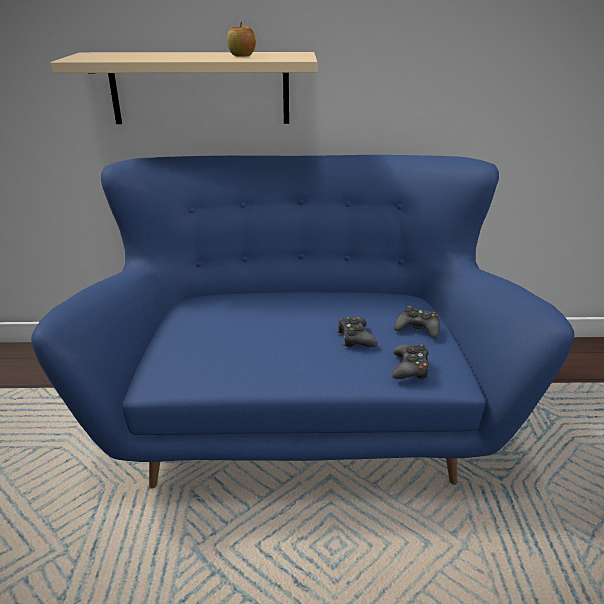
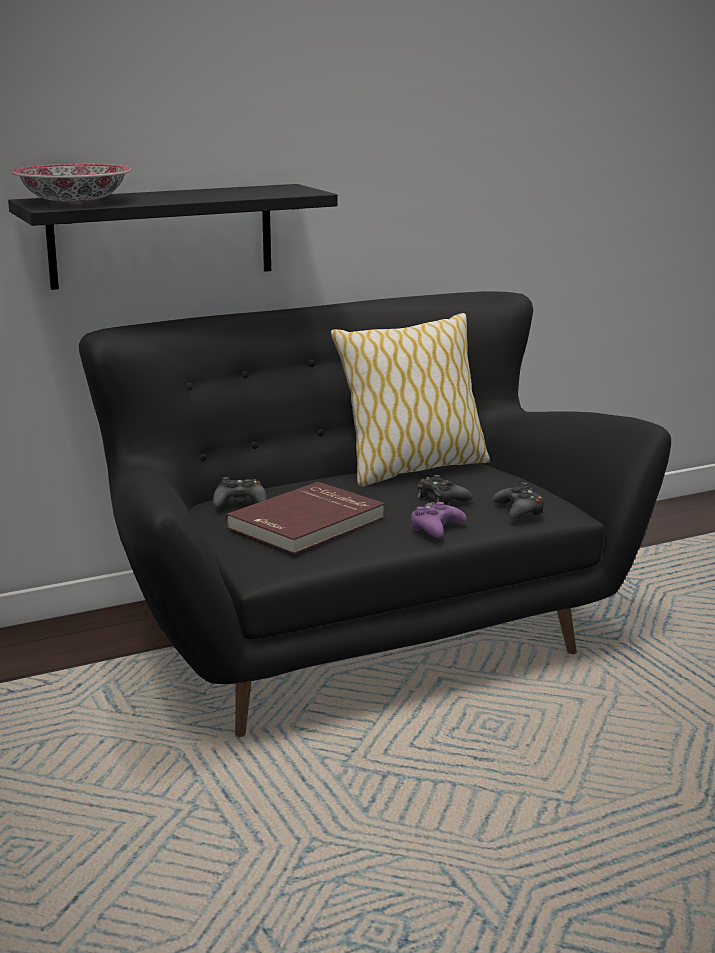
camera: 25 degrees left, 10 degrees down
(106, 56) = (73, 202): none -> bowl
(200, 88) = (162, 235): beige shelf -> black shelf
(231, 340) = (308, 523): none -> red book
(242, 55) = (235, 192): apple -> none
(302, 414) = (358, 637): blue sofa -> black sofa
(322, 371) = (436, 528): none -> purple game controller
(364, 298) = (413, 469): none -> pillow
(417, 328) = (497, 481): black game controller -> black game controller (240, 502)

